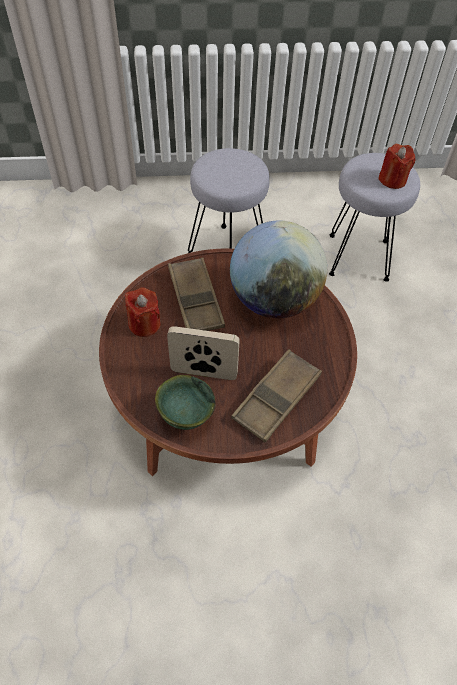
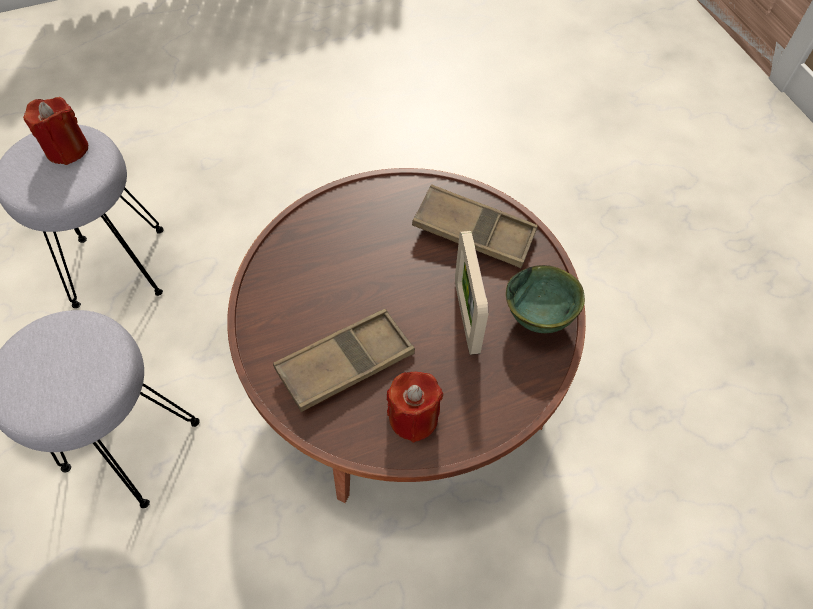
camera: 105 degrees left, 5 degrees up
(274, 300) = (318, 268): globe -> none

